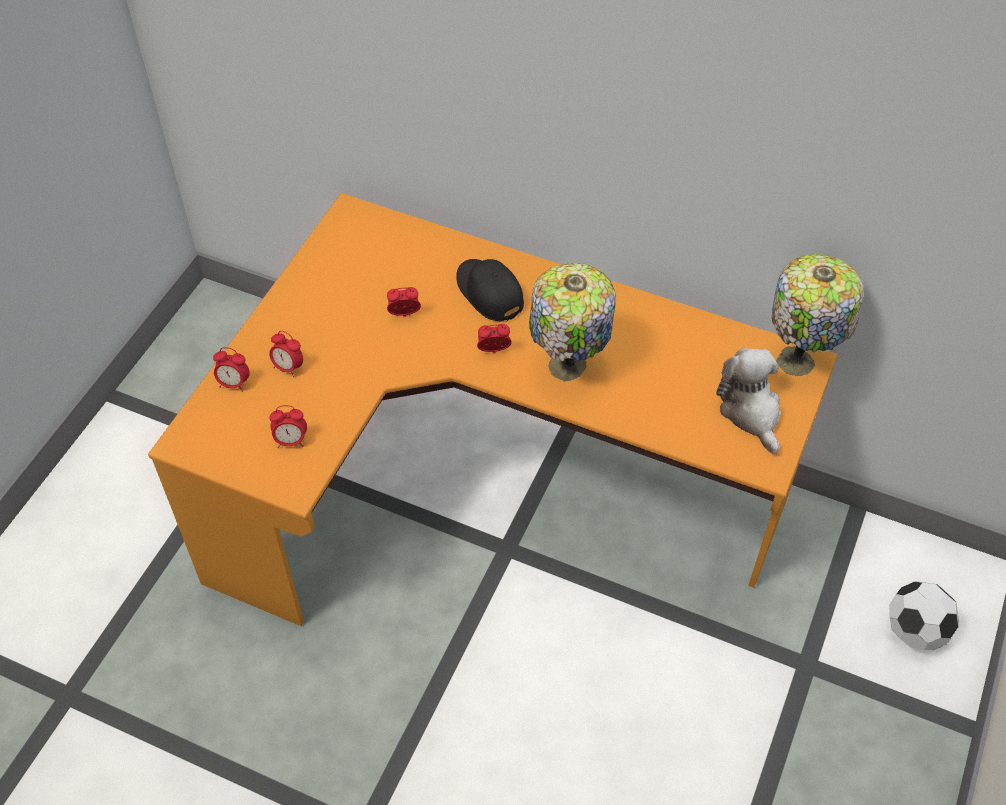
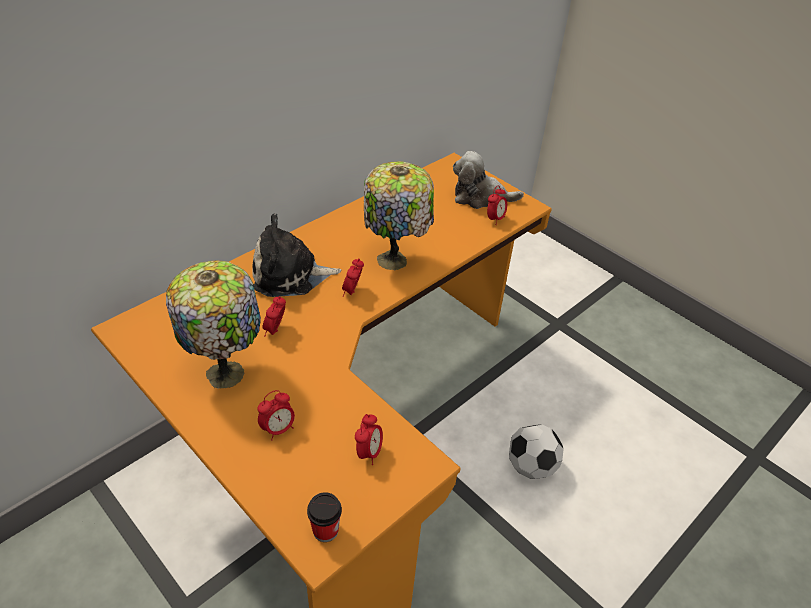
camera: 70 degrees left, 10 degrees down
(201, 440) = (325, 530): none -> cup
(234, 383) = (269, 480): alarm clock -> alarm clock (495, 219)
(489, 293) = (290, 275): black cap -> plush toy
(799, 361) = (451, 166): table lamp -> table lamp (227, 372)
(914, 631) = (553, 273): football -> football (531, 466)

